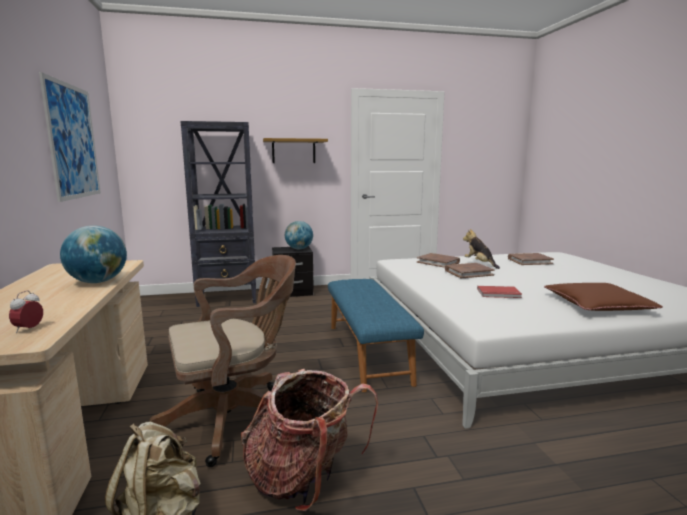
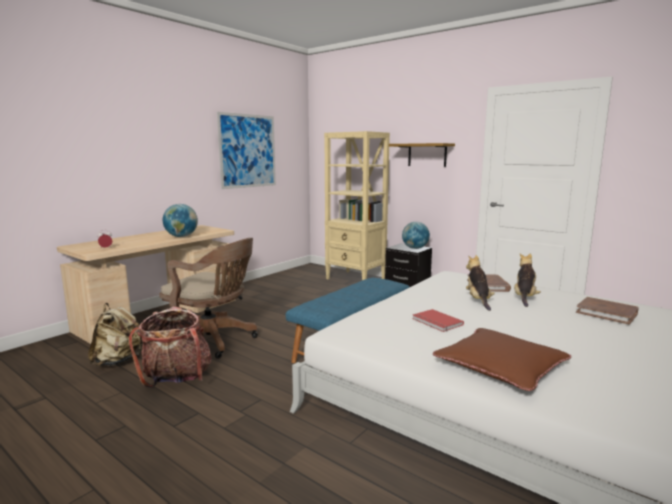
camera: 50 degrees right, 0 degrees up
(228, 298) = (356, 279): black bookcase -> beige bookcase
(468, 273) = (478, 300): brown book -> plush toy

